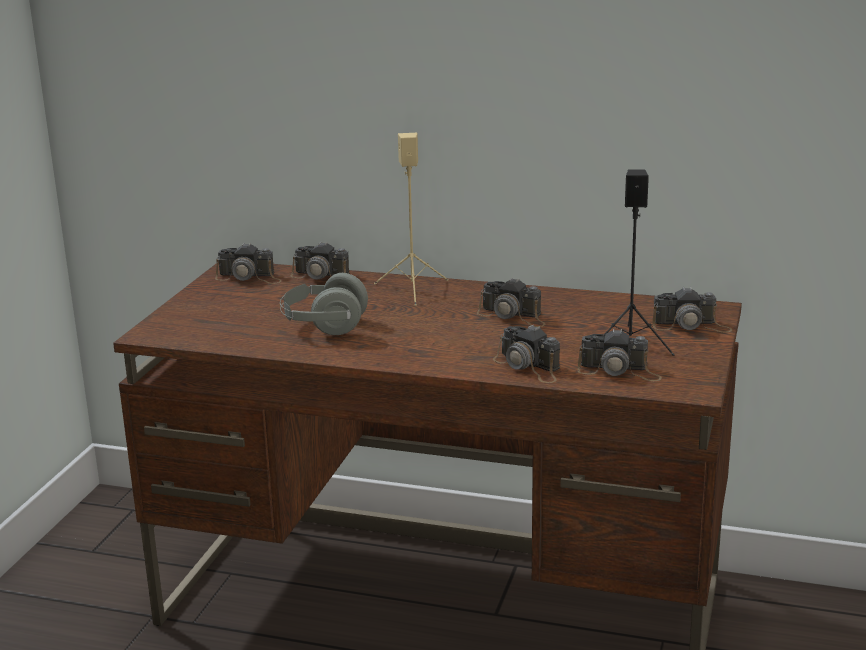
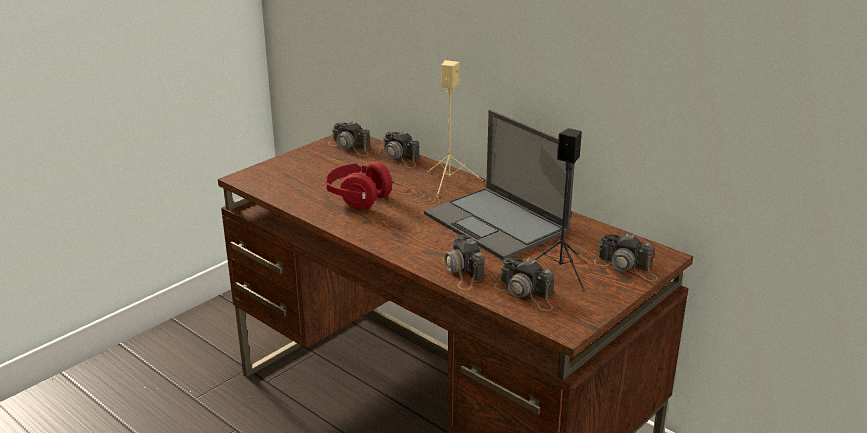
camera: 25 degrees right, 5 degrees up
(324, 325) = (358, 198): grey headphones -> red headphones
(513, 316) = (497, 223): camera -> laptop

